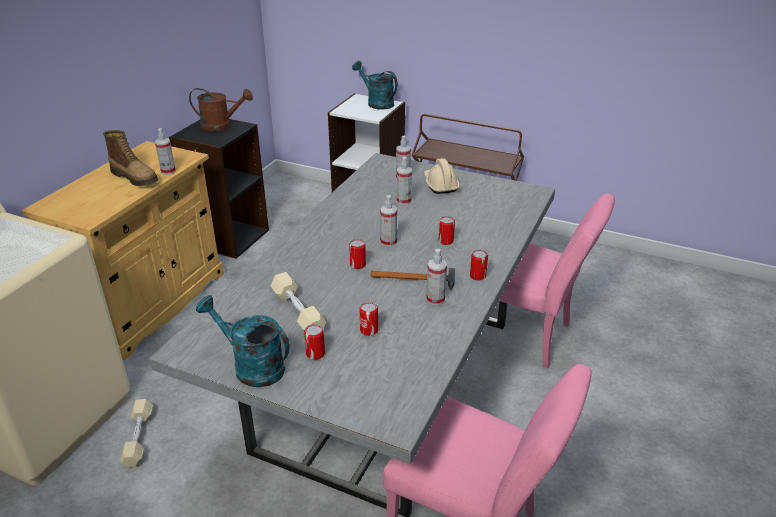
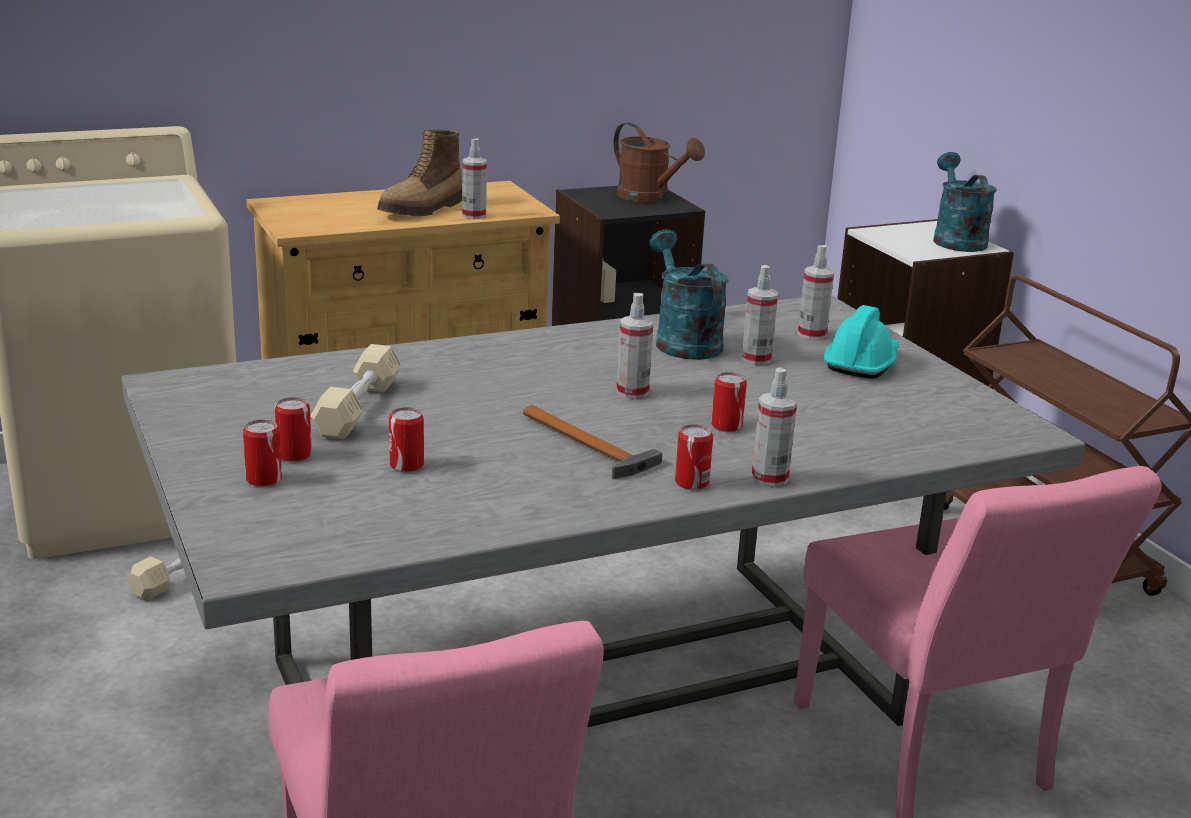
camera: 40 degrees right, 10 degrees down
(135, 178) = (423, 209): boot -> boot turned 45 degrees clockwise
(251, 366) = (201, 431): turquoise watering can -> turquoise watering can (683, 341)
(357, 265) = (535, 397): can -> can (264, 479)
(435, 299) = (568, 477): spray bottle -> spray bottle (769, 478)
(440, 184) = (861, 363): beige hard hat -> turquoise hard hat

